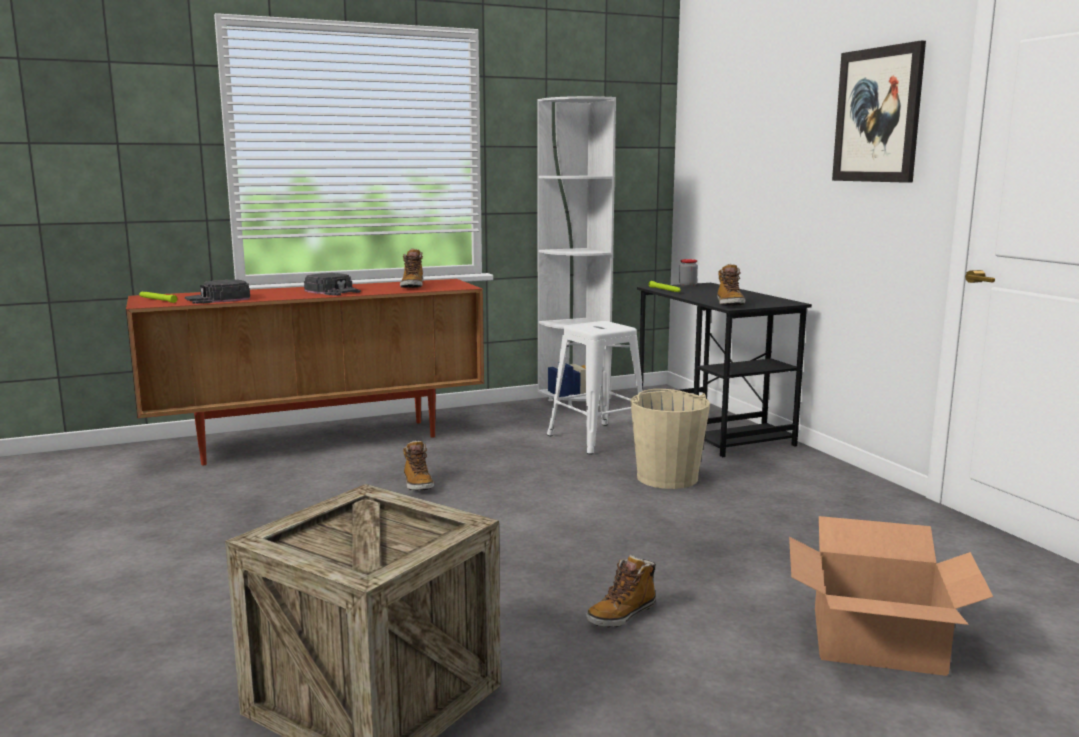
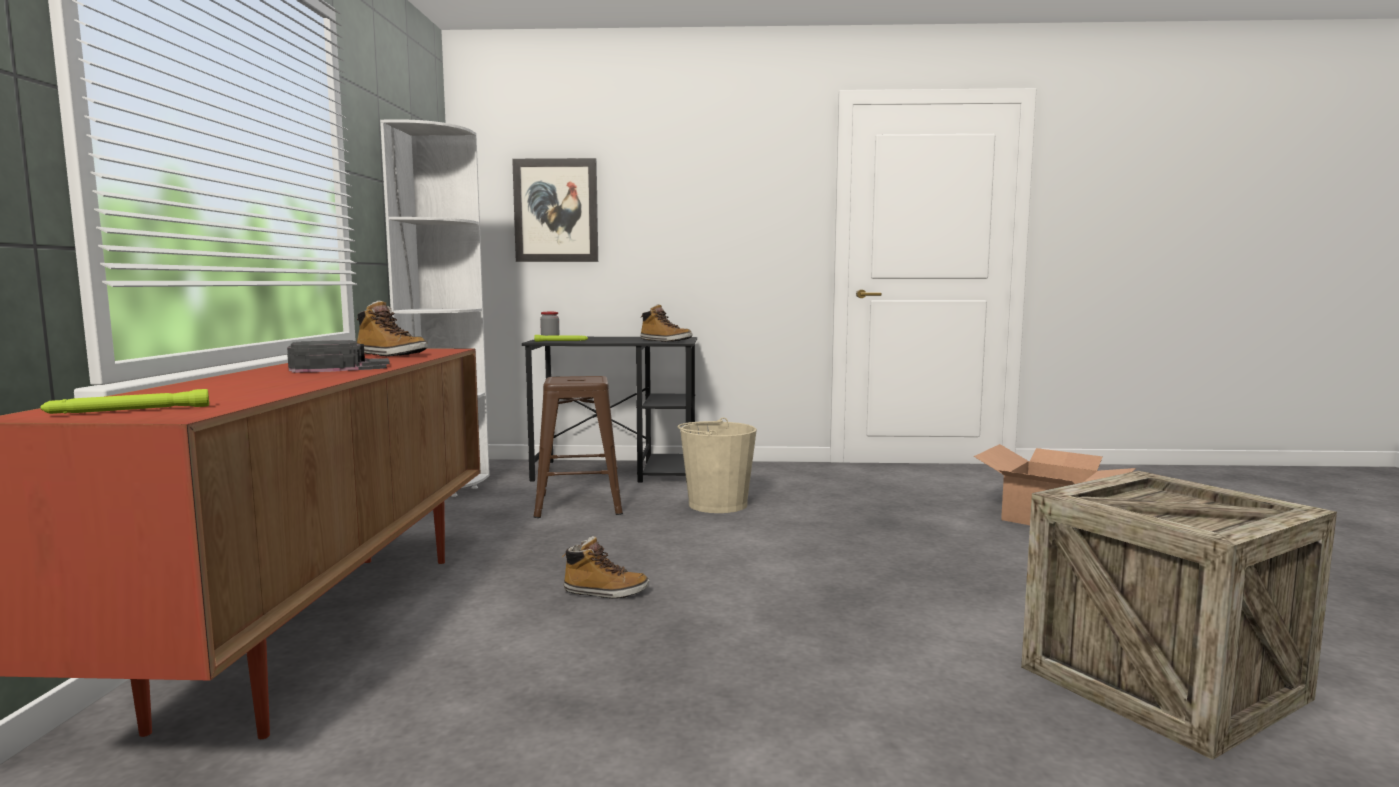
camera: 65 degrees left, 5 degrees down
(218, 299) = (250, 393): black cap -> none
(597, 438) = (578, 505): white stool -> brown stool
(622, 615) = (997, 567): boot -> none
(878, 115) = (751, 178): picture -> picture (556, 210)

